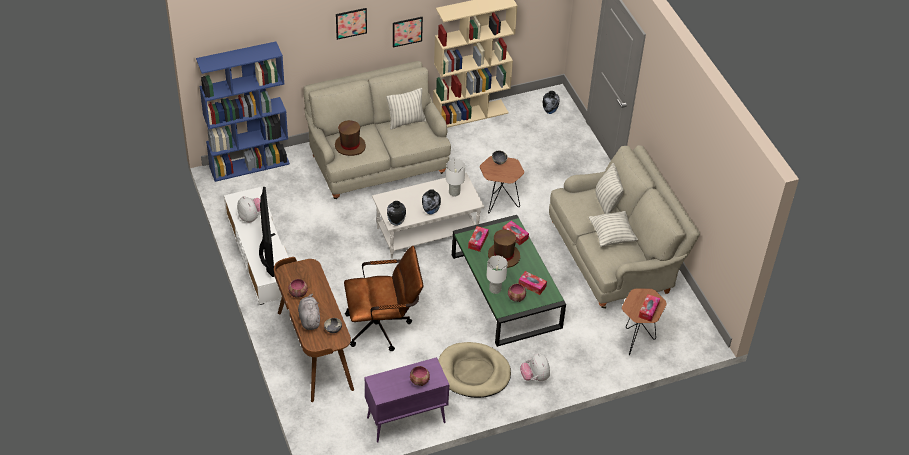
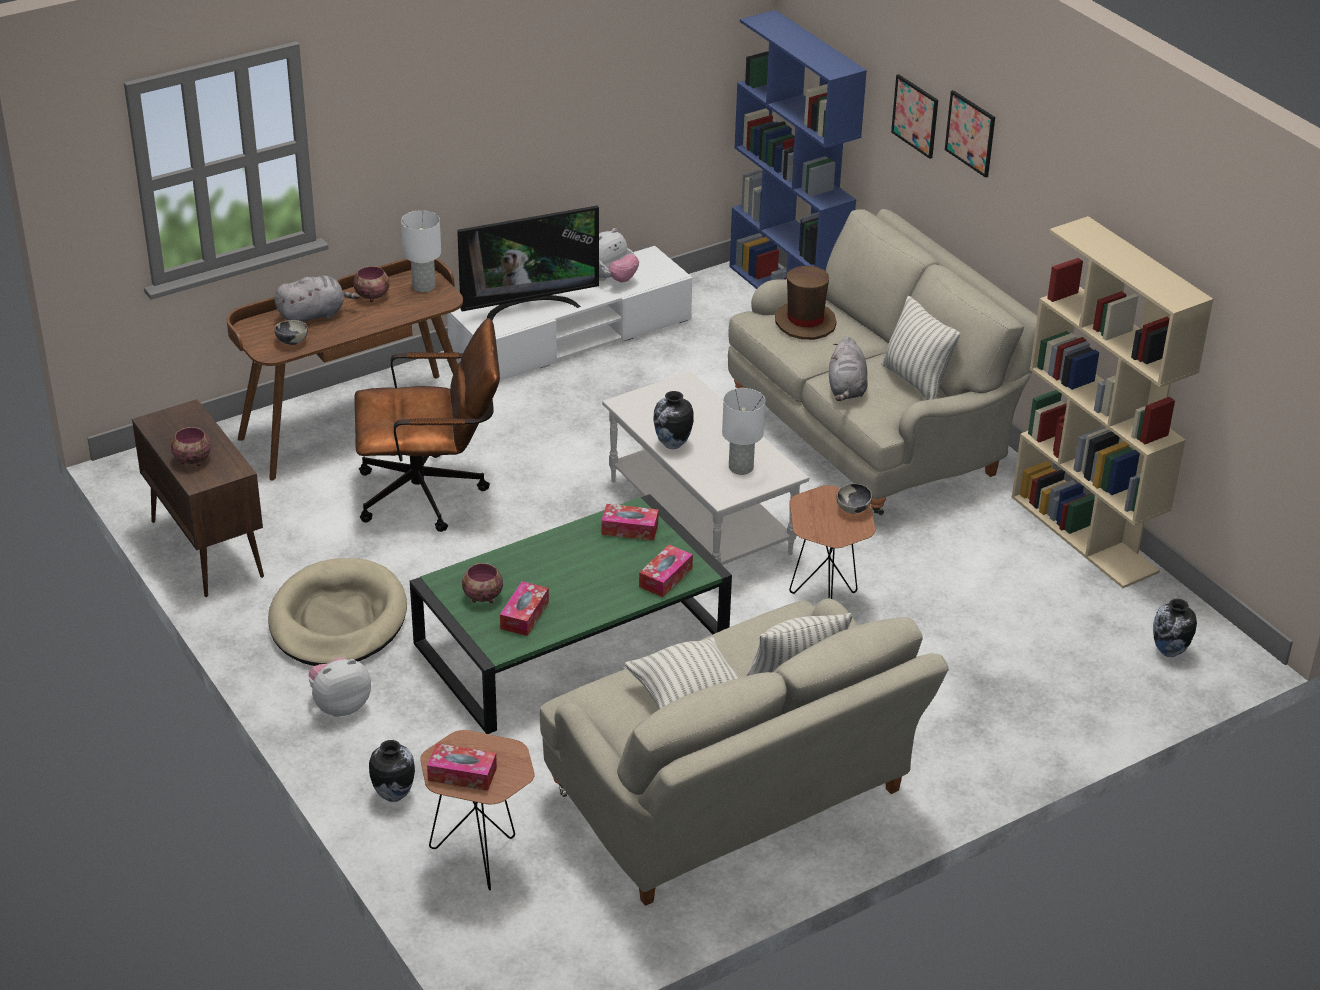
camera: 80 degrees right, 10 degrees down
(383, 326) = (432, 494): brown office chair -> brown office chair turned 75 degrees counterclockwise
(396, 223) = (624, 406): vase -> vase (393, 795)
(405, 420) = (206, 548): purple cabinet -> brown cabinet
(406, 145) = (846, 389): none -> grey plush toy
(407, 31) = (1045, 236): picture -> picture (915, 116)
(495, 289) = (500, 565): white table lamp -> white table lamp (424, 286)
(503, 256) = (599, 568): brown hat -> none

